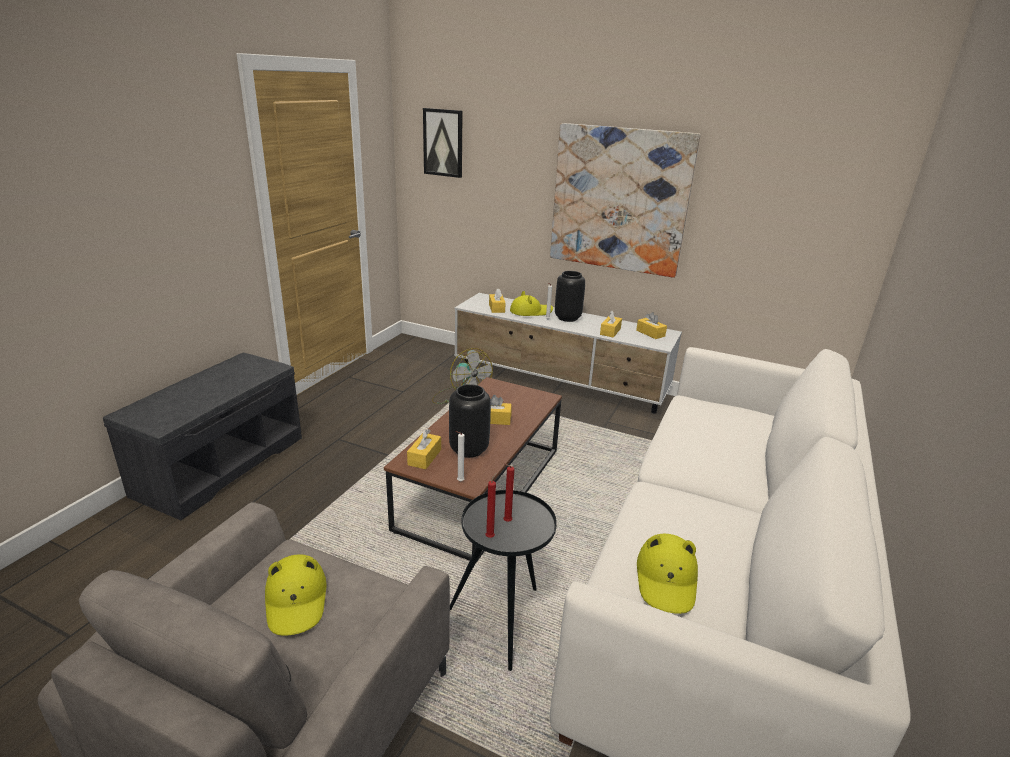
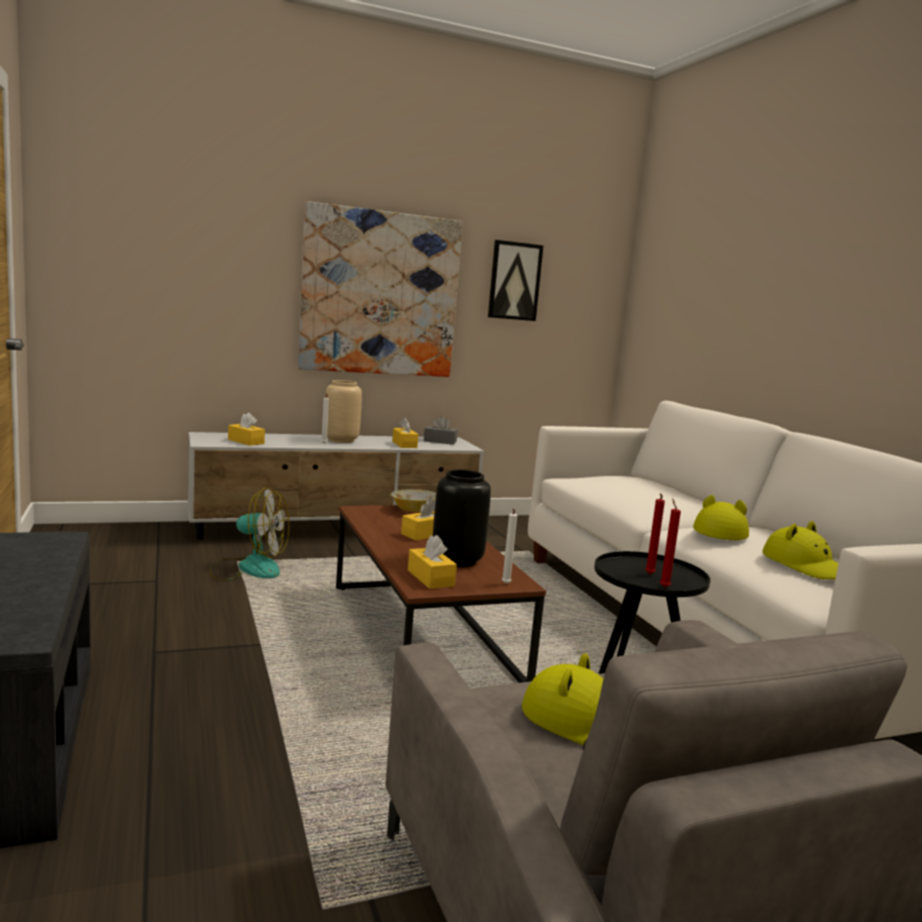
camera: 45 degrees left, 15 degrees down
(443, 143) = (122, 219): picture -> picture (514, 281)
(528, 395) = (413, 510): none -> bowl
(531, 311) = (291, 440): yellow hat -> yellow hat (720, 531)
(568, 318) = (341, 440): black vase -> beige vase
(650, 333) = (440, 441): yellow tissue box -> grey tissue box

